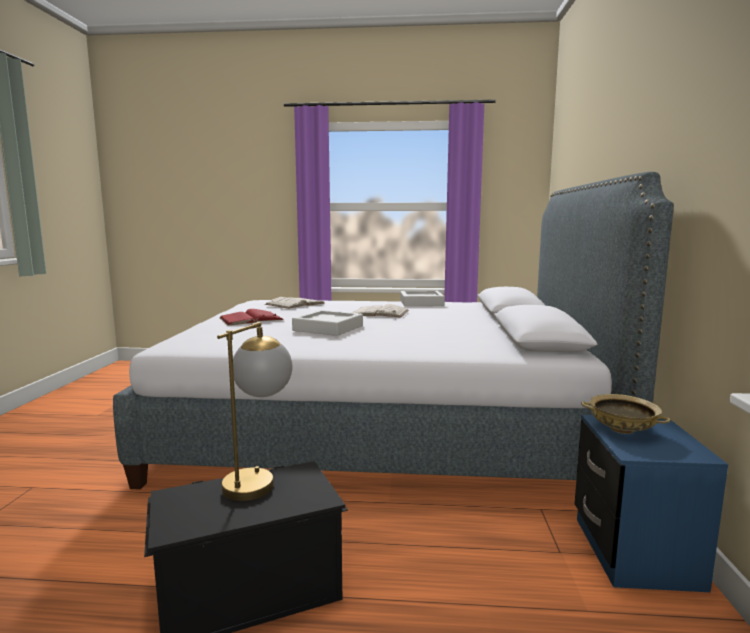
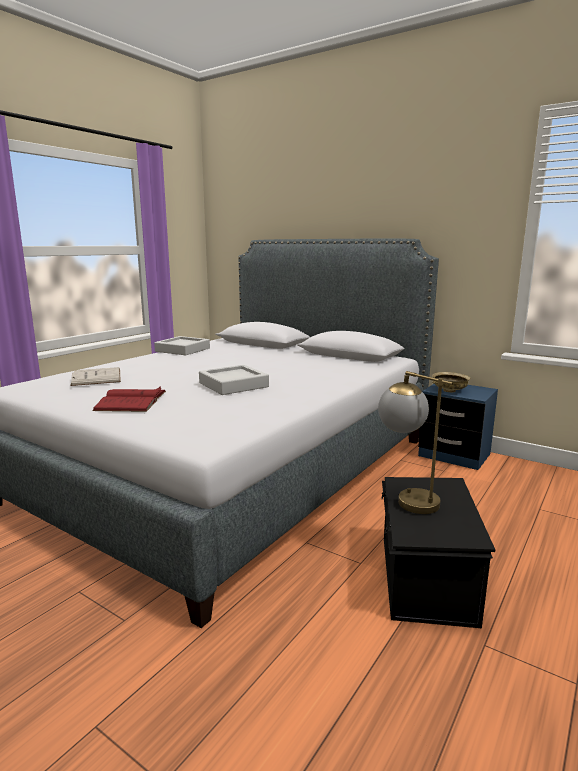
camera: 60 degrees left, 5 degrees up
(380, 313) = (203, 364): white book -> none

